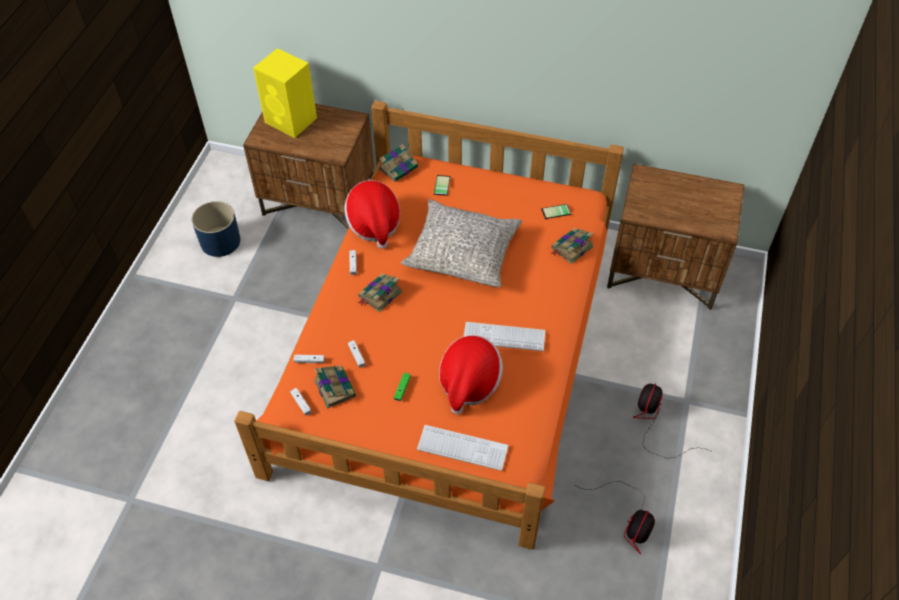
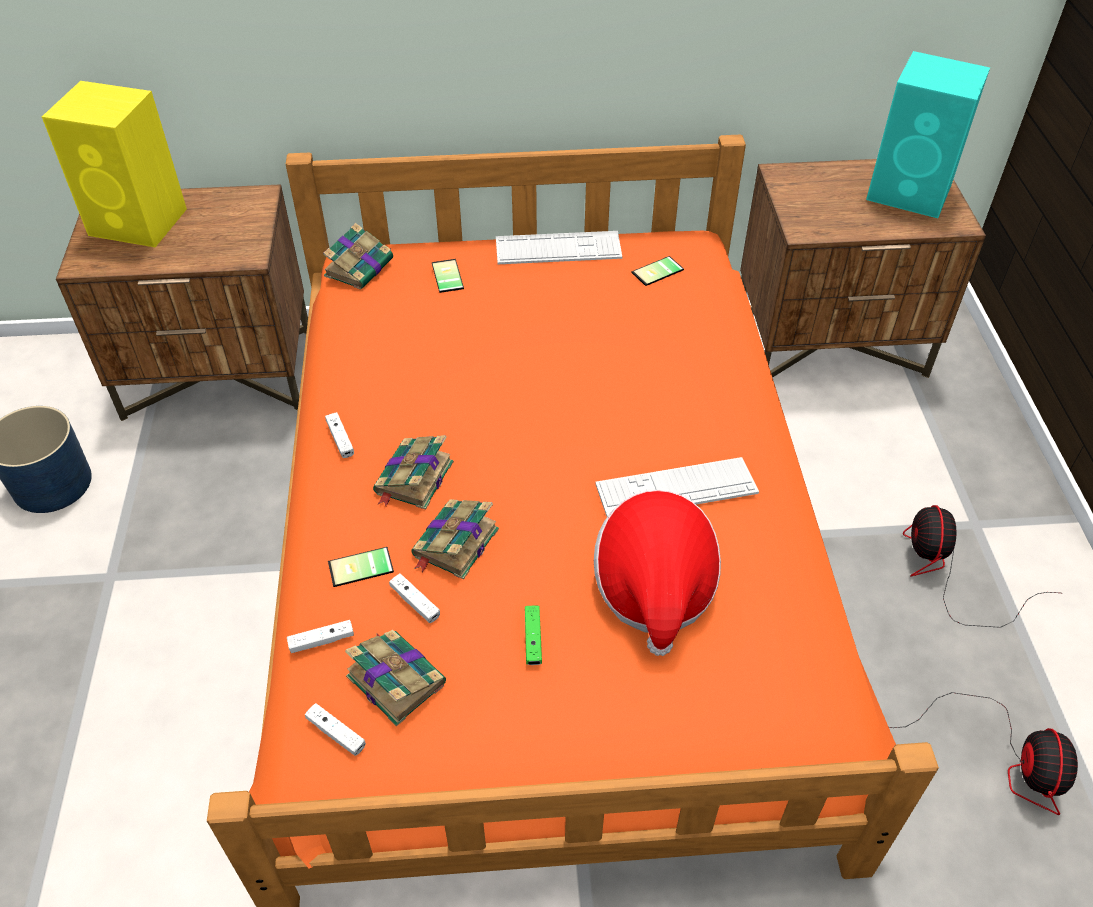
camera: 20 degrees left, 5 degrees down
(338, 333) = (361, 570): none -> phone
(374, 224) = (352, 363): hat -> none
(462, 448) = (704, 719): keyboard -> keyboard (558, 249)
(463, 253) = (534, 370): grey pillow -> none
(571, 248) = (712, 318): book -> book (454, 544)
(711, 204) = (911, 192): none -> turquoise speaker

